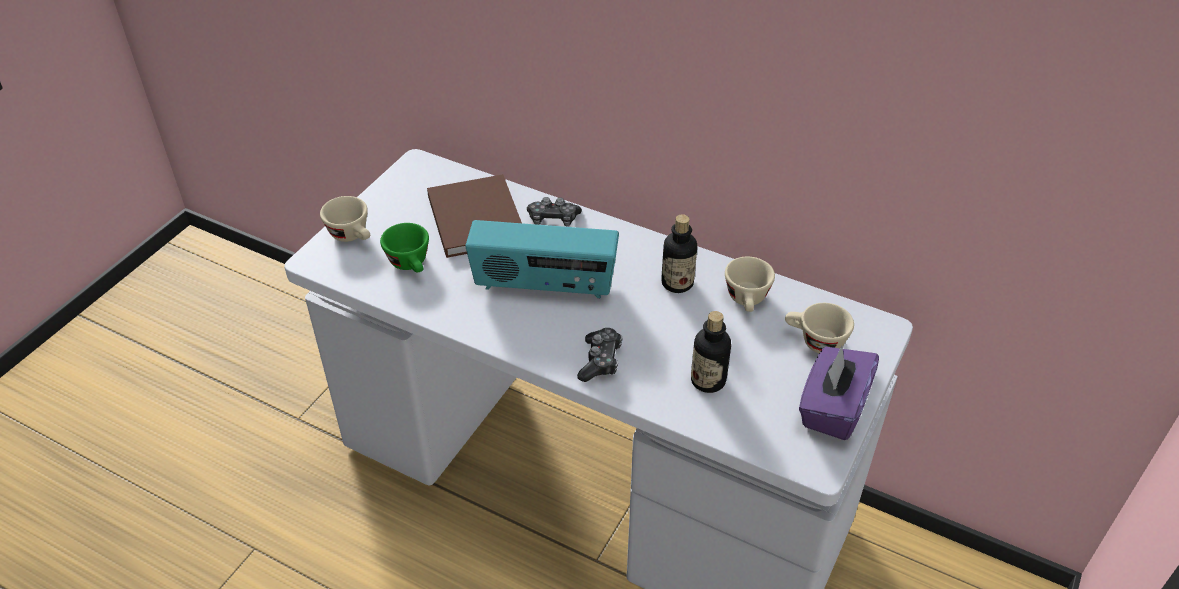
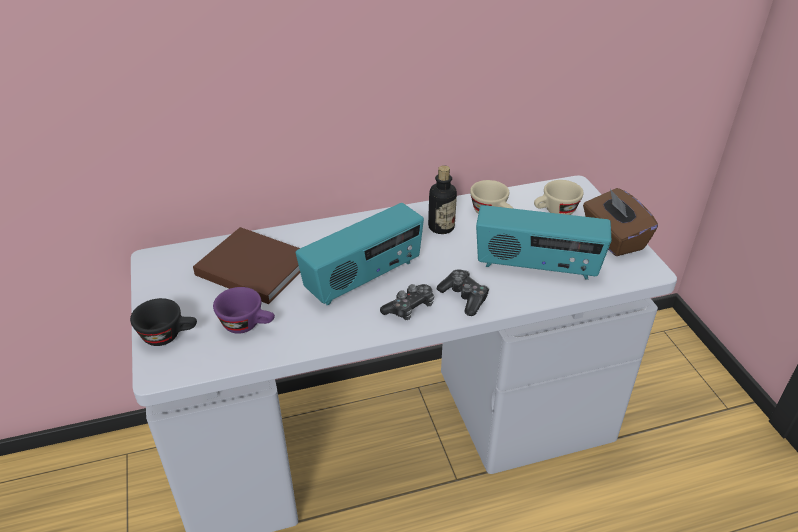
camera: 45 degrees left, 5 degrees down
(353, 236) = (169, 335): beige cup -> black cup
(411, 264) = (248, 325): green cup -> purple cup
(553, 219) = (310, 237): game controller -> game controller (409, 308)
(708, 380) = (536, 267): bottle -> radio
(832, 408) = (613, 238): purple tissue box -> brown tissue box

